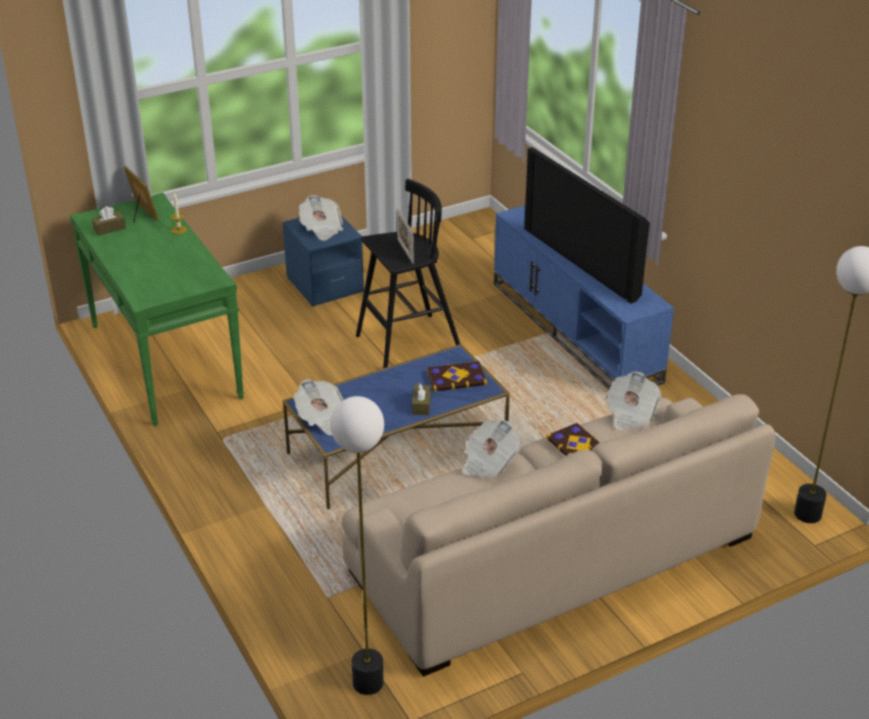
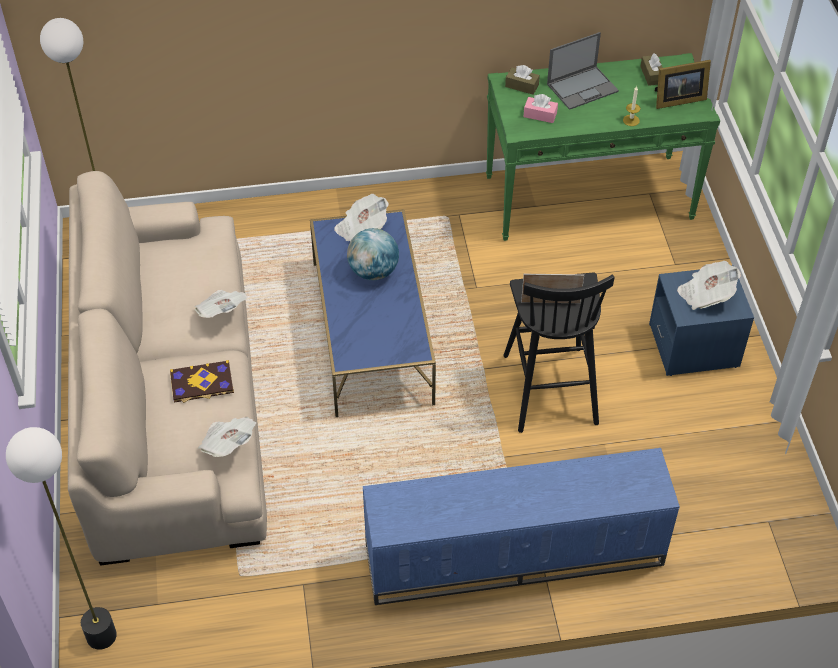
camera: 110 degrees right, 15 degrees up
(139, 259) = (583, 87): none -> laptop
(189, 274) = (540, 115): none -> pink tissue box
(375, 399) = (373, 271): none -> globe
(421, 405) = (346, 301): brown tissue box -> brown tissue box (522, 86)
(456, 378) = (377, 340): book -> none
(584, 262) = (508, 496): television -> none

